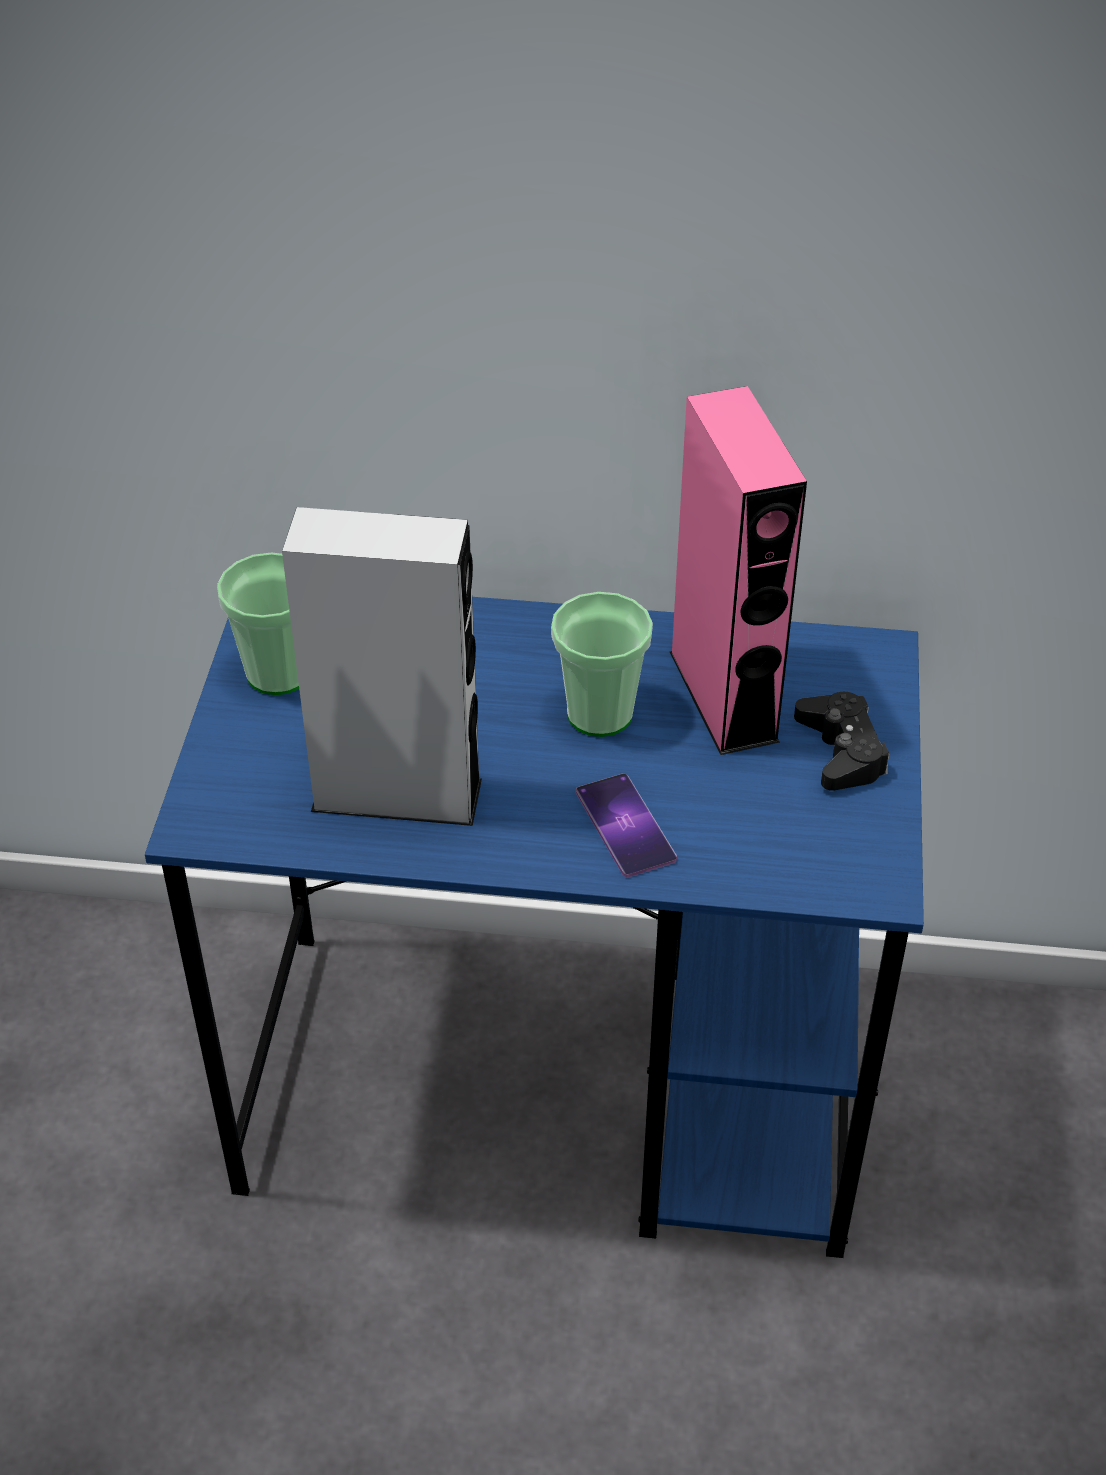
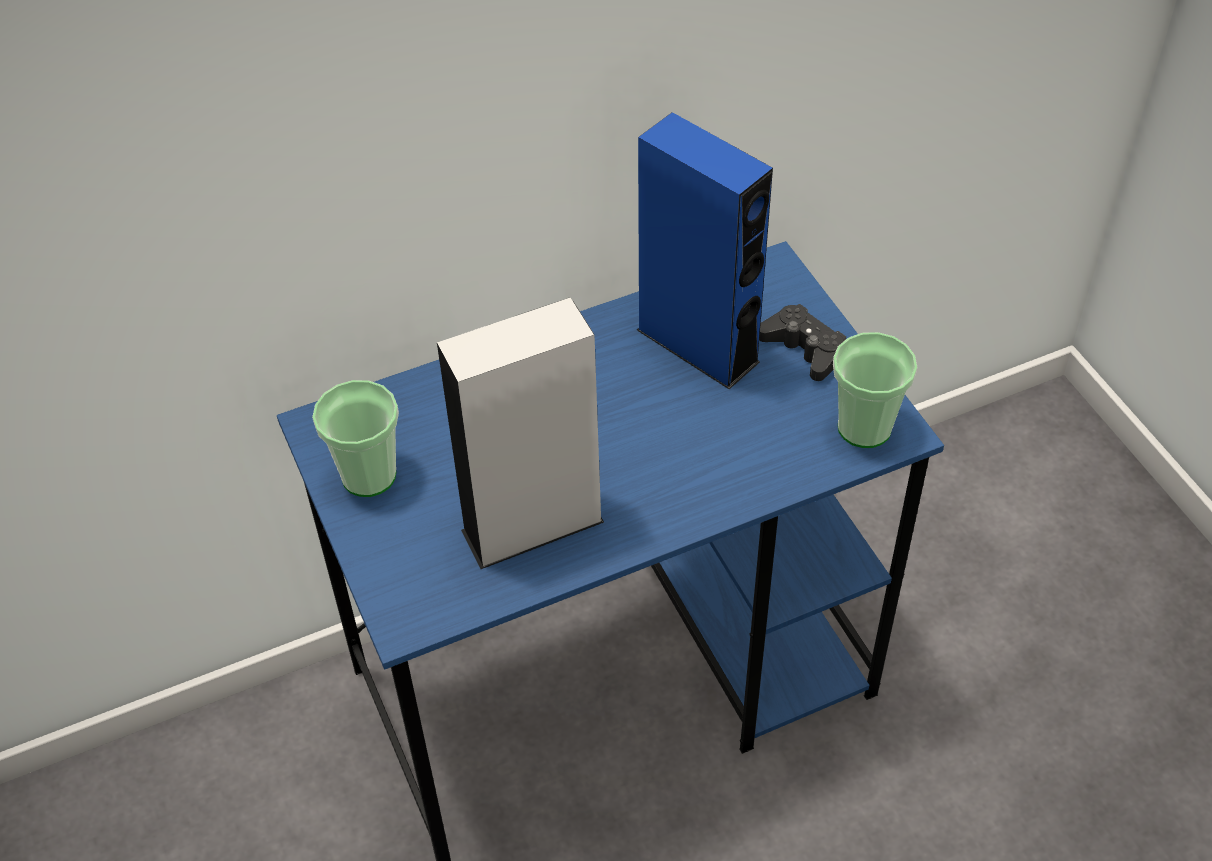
camera: 30 degrees left, 5 degrees up
(599, 714) = (625, 397): cup -> cup (864, 427)
(625, 825) = (707, 470): phone -> none
(723, 696) = (697, 345): pink speaker -> blue speaker

